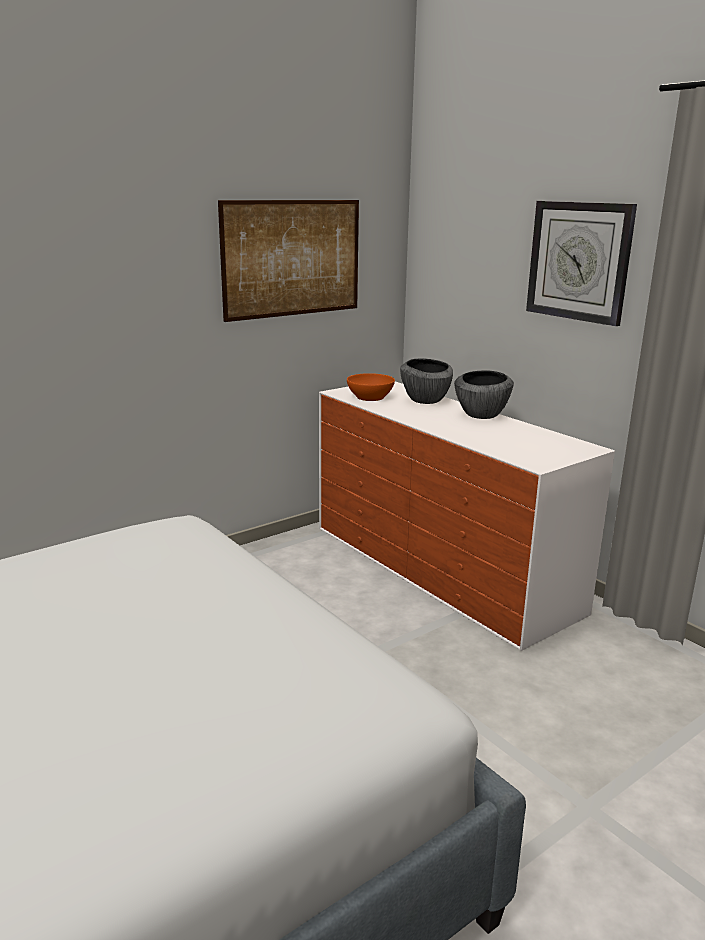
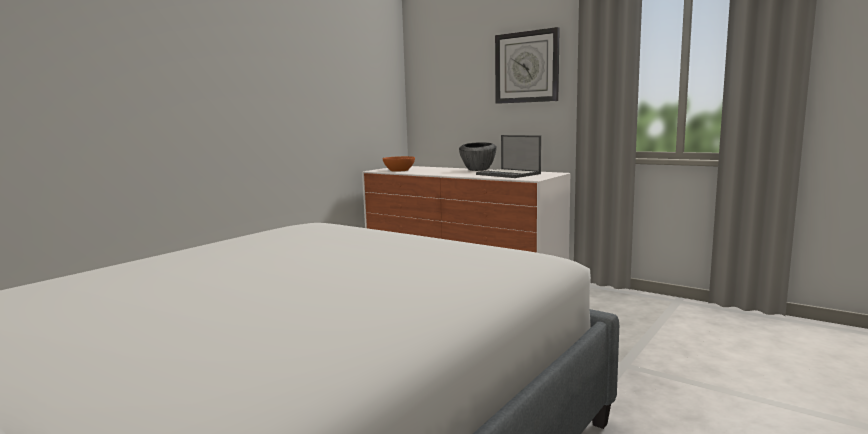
camera: 15 degrees left, 10 degrees down
(292, 258) = (339, 80): picture -> none
(425, 401) = (436, 169): bowl -> none
(515, 440) = (509, 174): none -> laptop

